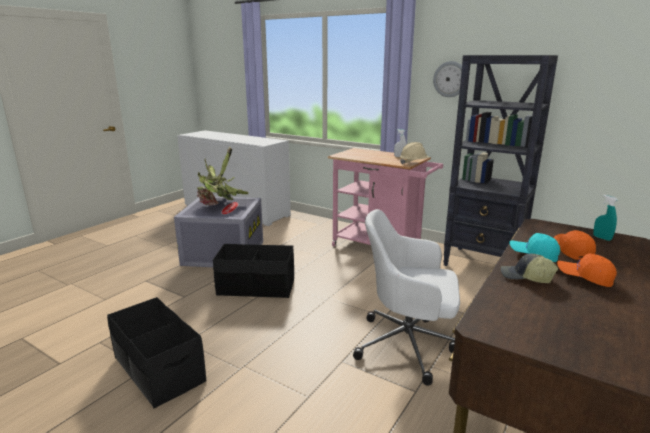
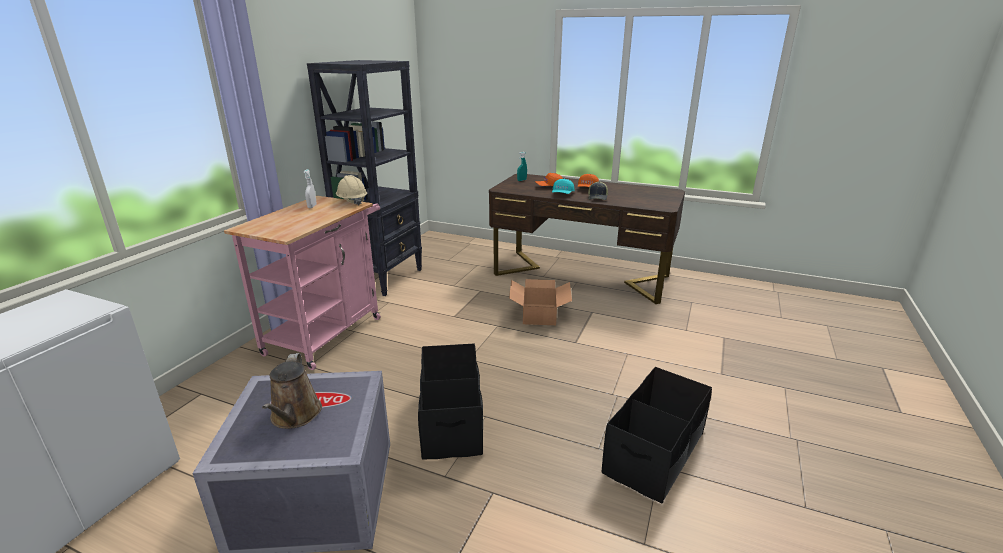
camera: 100 degrees left, 5 degrees up
(219, 206) = (295, 416): potted plant -> brown watering can
(408, 345) = (538, 314): white office chair -> cardboard box
(450, 79) = (285, 95): wall clock -> none

